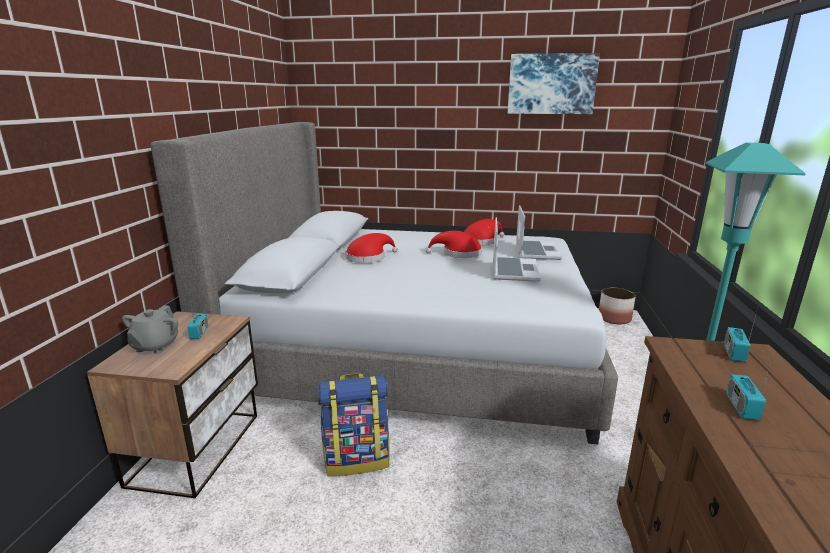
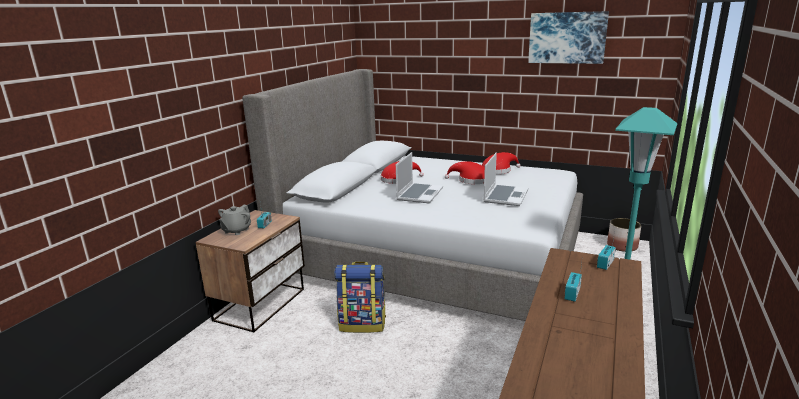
camera: 15 degrees right, 0 degrees up
(536, 251) = (538, 182): laptop -> laptop (419, 194)

